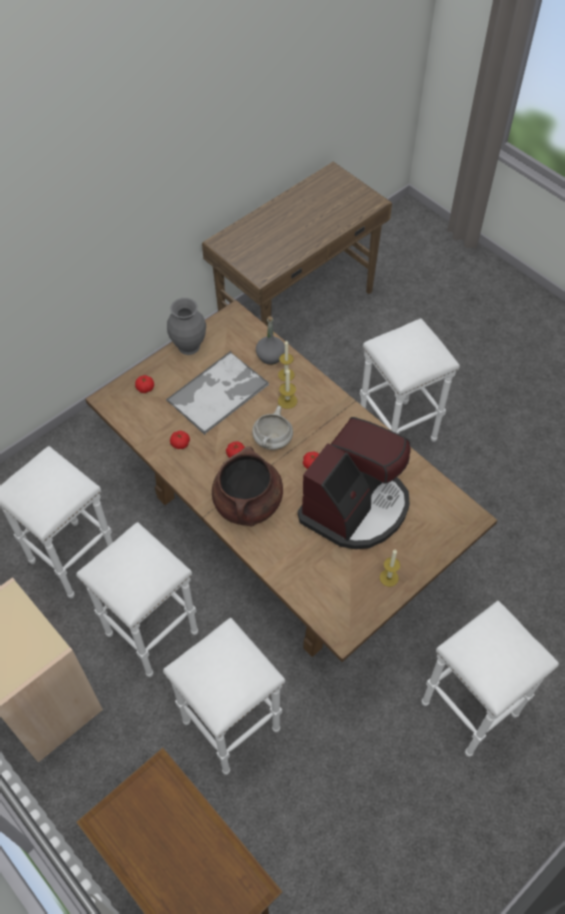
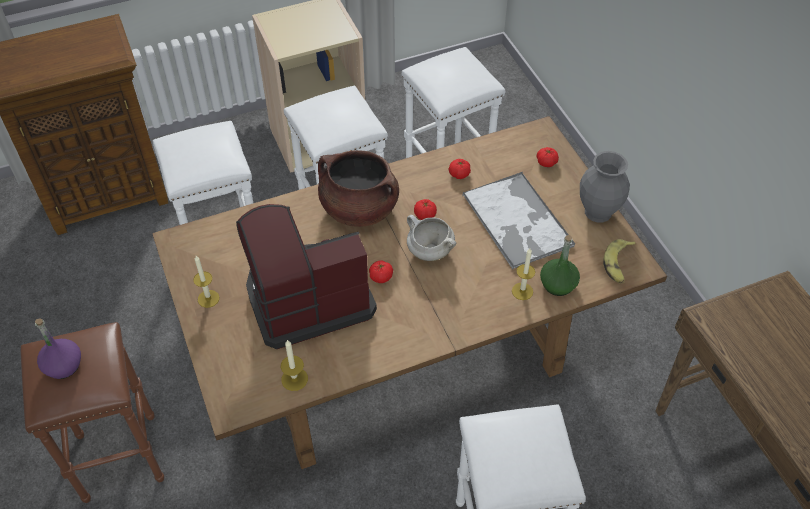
camera: 110 degrees right, 5 degrees down
(237, 326) = (618, 264): none -> banana
(270, 356) = (558, 284): grey bottle -> green bottle
(287, 401) = (481, 281): candle -> candle (294, 379)
(355, 507) = (307, 298): coffee machine -> coffee machine turned 105 degrees clockwise
(469, 711) = (117, 455): white stool -> brown stool
(502, 656) = (63, 365): none -> purple bottle

